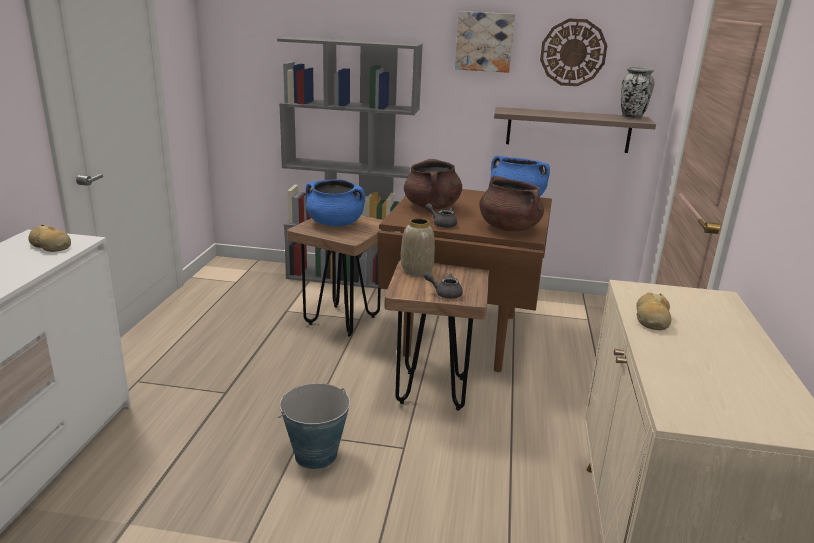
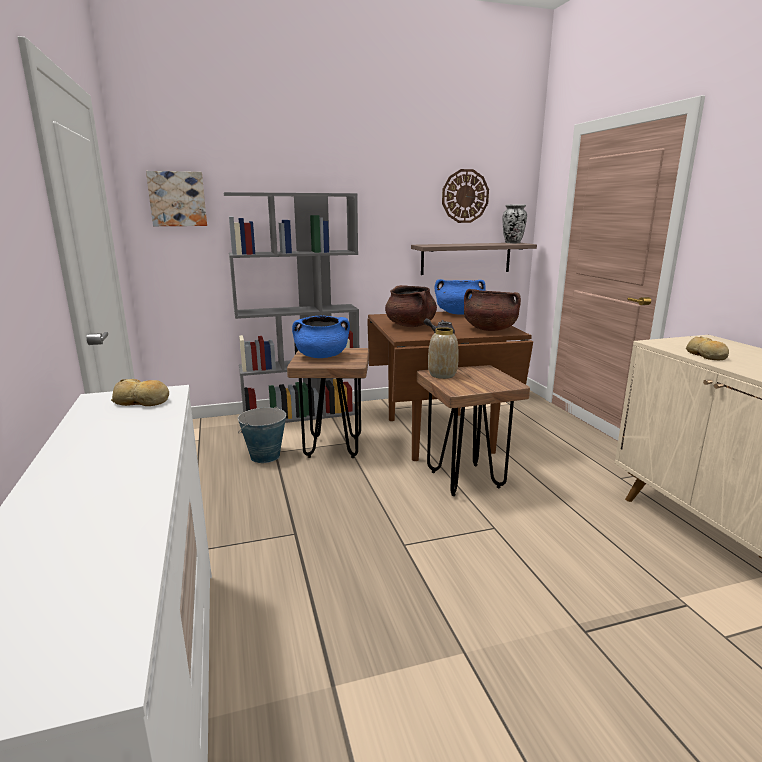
camera: 25 degrees left, 5 degrees down
(315, 455) = (434, 557): bucket -> bucket (265, 456)
(444, 293) = (489, 385): grey teapot -> none
(484, 41) = (398, 190): picture -> picture (177, 199)

